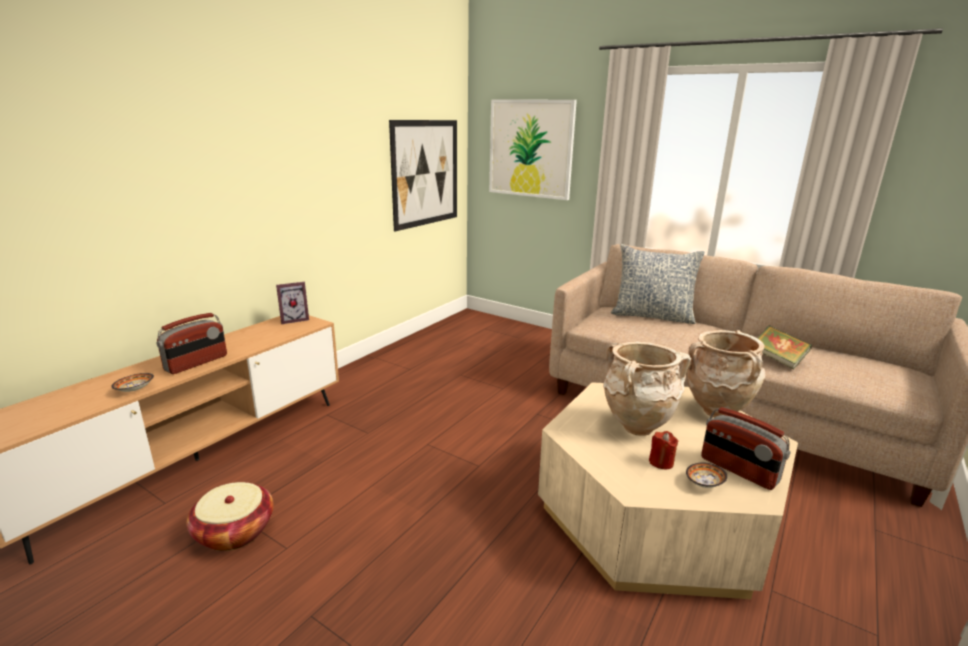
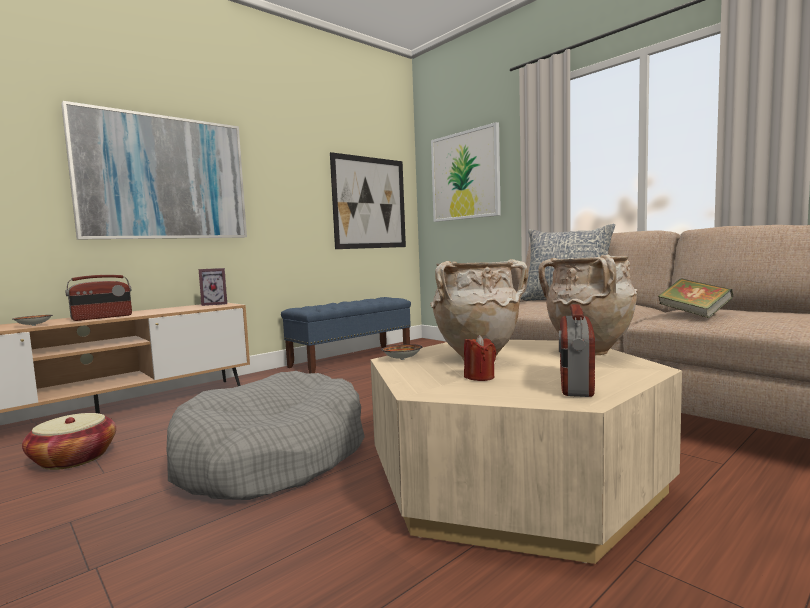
camera: 15 degrees right, 15 degrees down
(224, 179) = (163, 178): none -> picture
(416, 349) = (352, 359): none -> blue bench
(439, 509) = (272, 457): none -> grey dog bed
(705, 484) = (519, 390): bowl -> bowl (403, 359)
(738, 470) = (574, 384): radio -> radio turned 45 degrees clockwise

